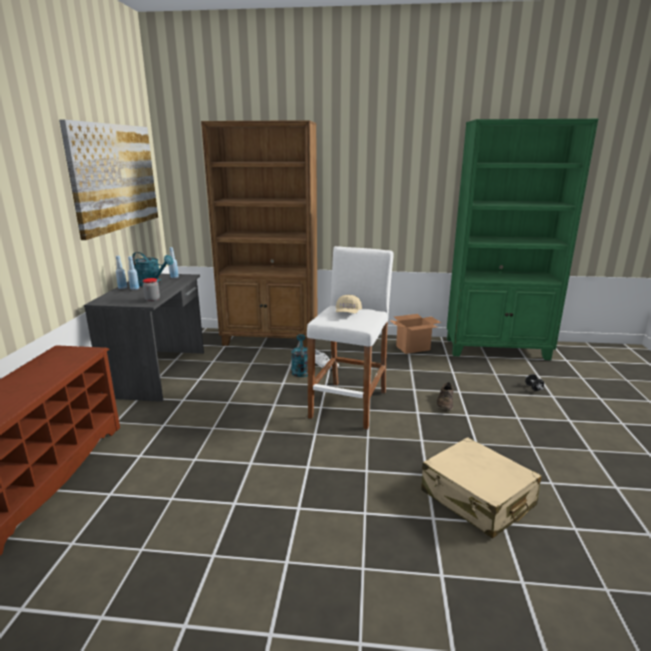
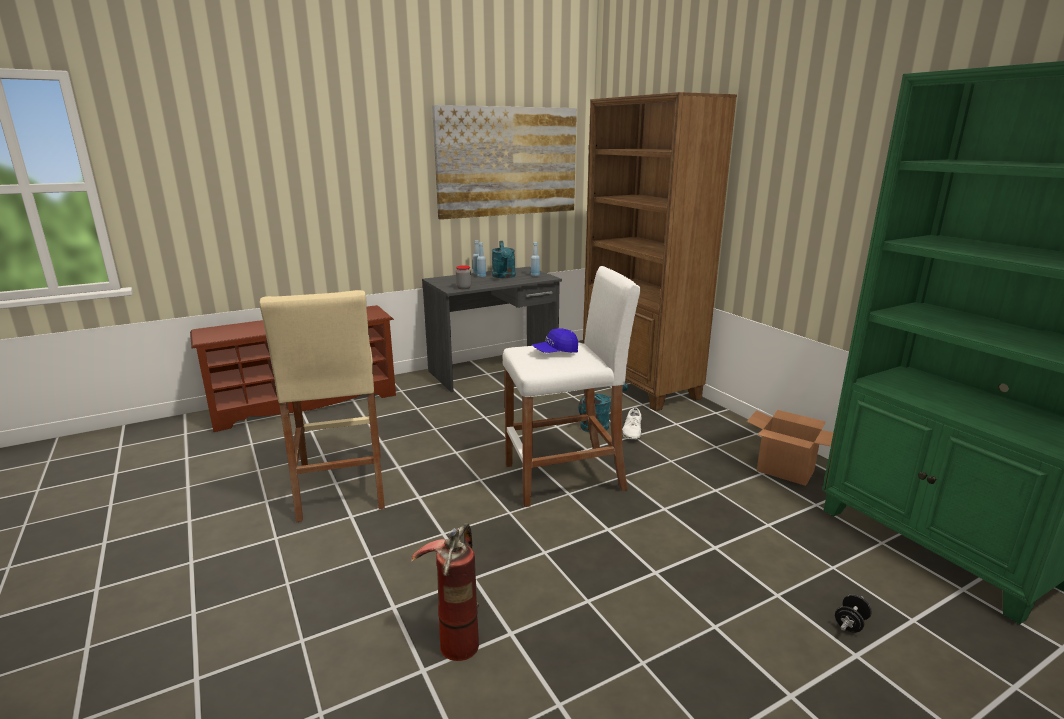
camera: 55 degrees right, 0 degrees up
(244, 501) = (341, 486): none -> beige stool
(348, 313) = (555, 352): beige cap -> blue cap
(445, 402) = (664, 544): brown shoe -> none
(477, 498) = (457, 634): beige suitcase -> fire extinguisher

